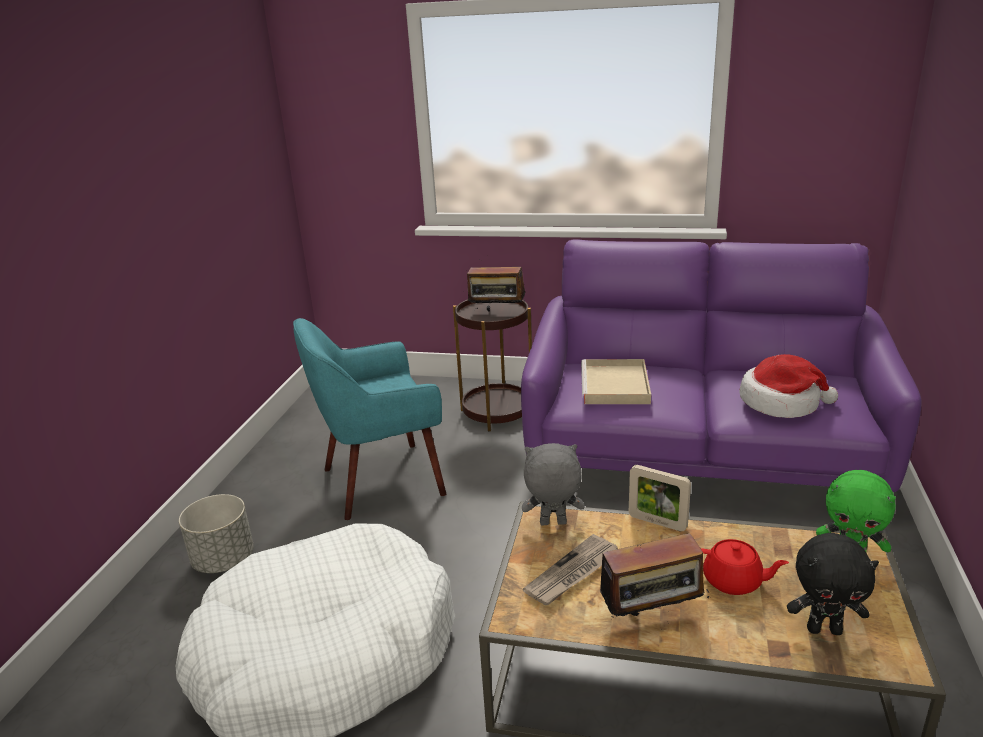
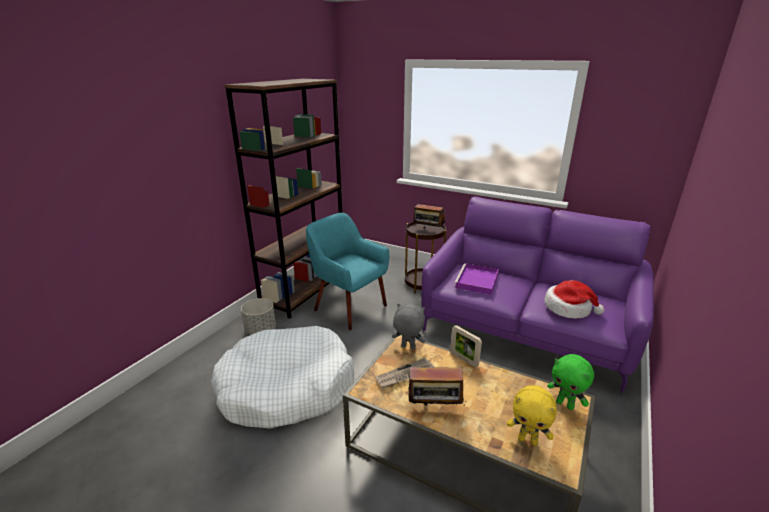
camera: 15 degrees right, 0 degrees up
(280, 467) = (305, 291): none -> brown bookcase
(381, 480) = (349, 307): turquoise armchair -> turquoise armchair turned 45 degrees clockwise
(616, 386) = (477, 281): beige tray -> purple tray
(733, 581) = (489, 401): red teapot -> none
(824, 629) = (528, 440): black plush toy -> yellow plush toy

